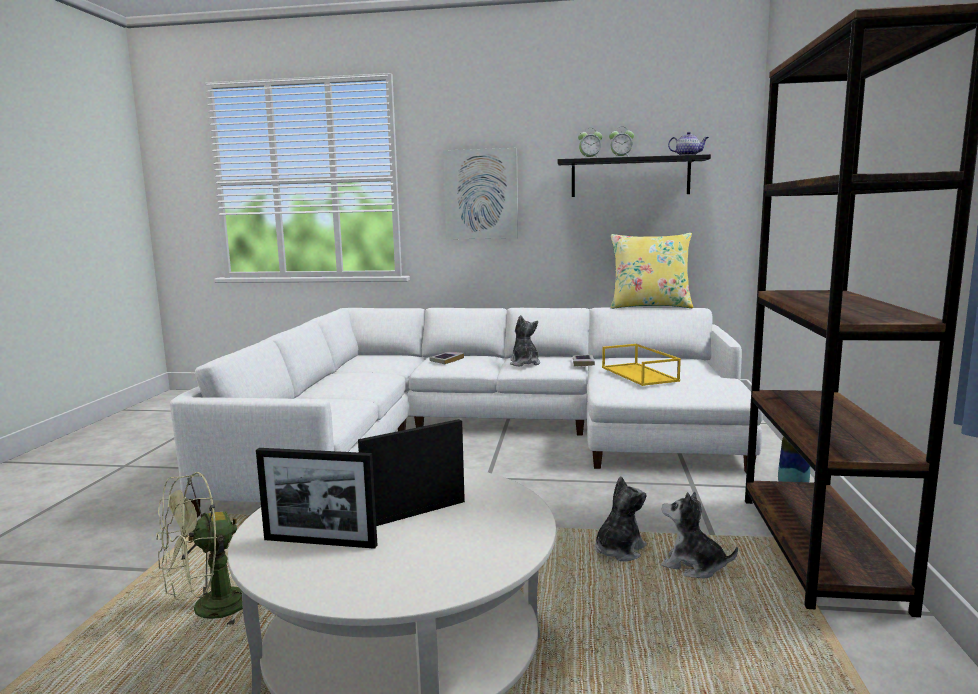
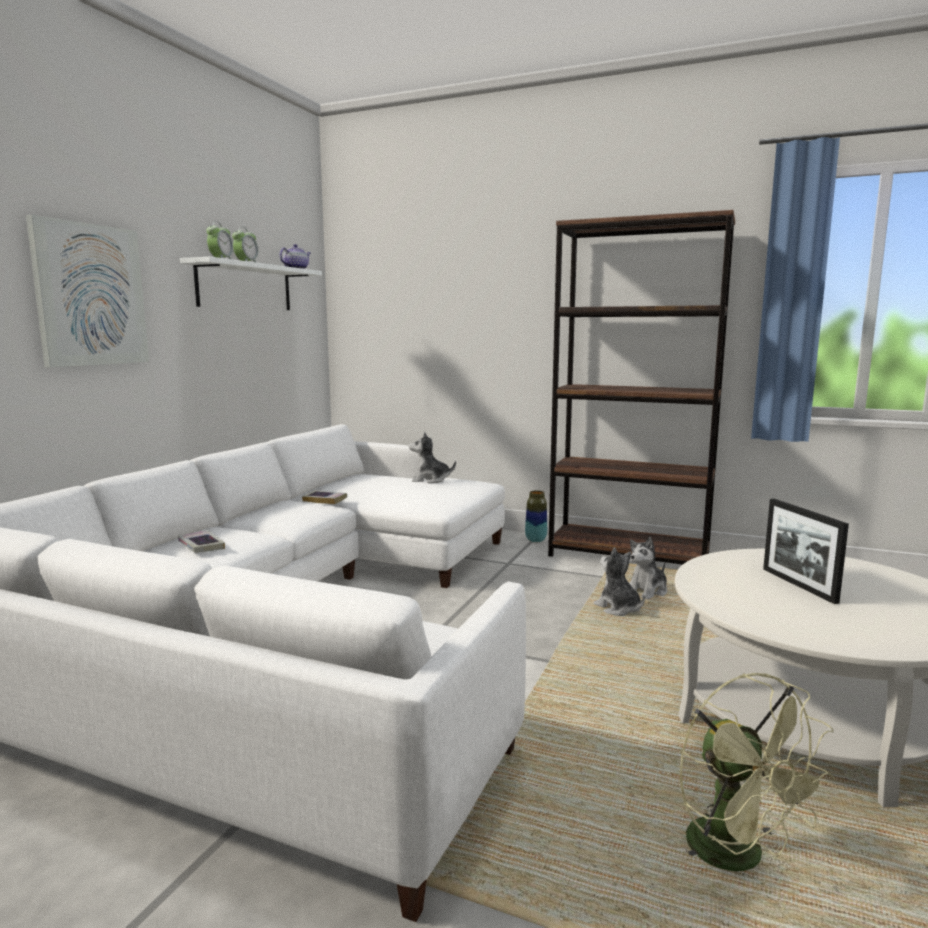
camera: 75 degrees left, 0 degrees up
(320, 542) = (876, 620): picture frame -> none
(524, 363) = (285, 518): plush toy -> plush toy (430, 480)
(630, 177) = (245, 287): black shelf -> white shelf
(640, 374) = (403, 491): yellow tray -> none
(650, 306) = (301, 431): yellow pillow -> none

